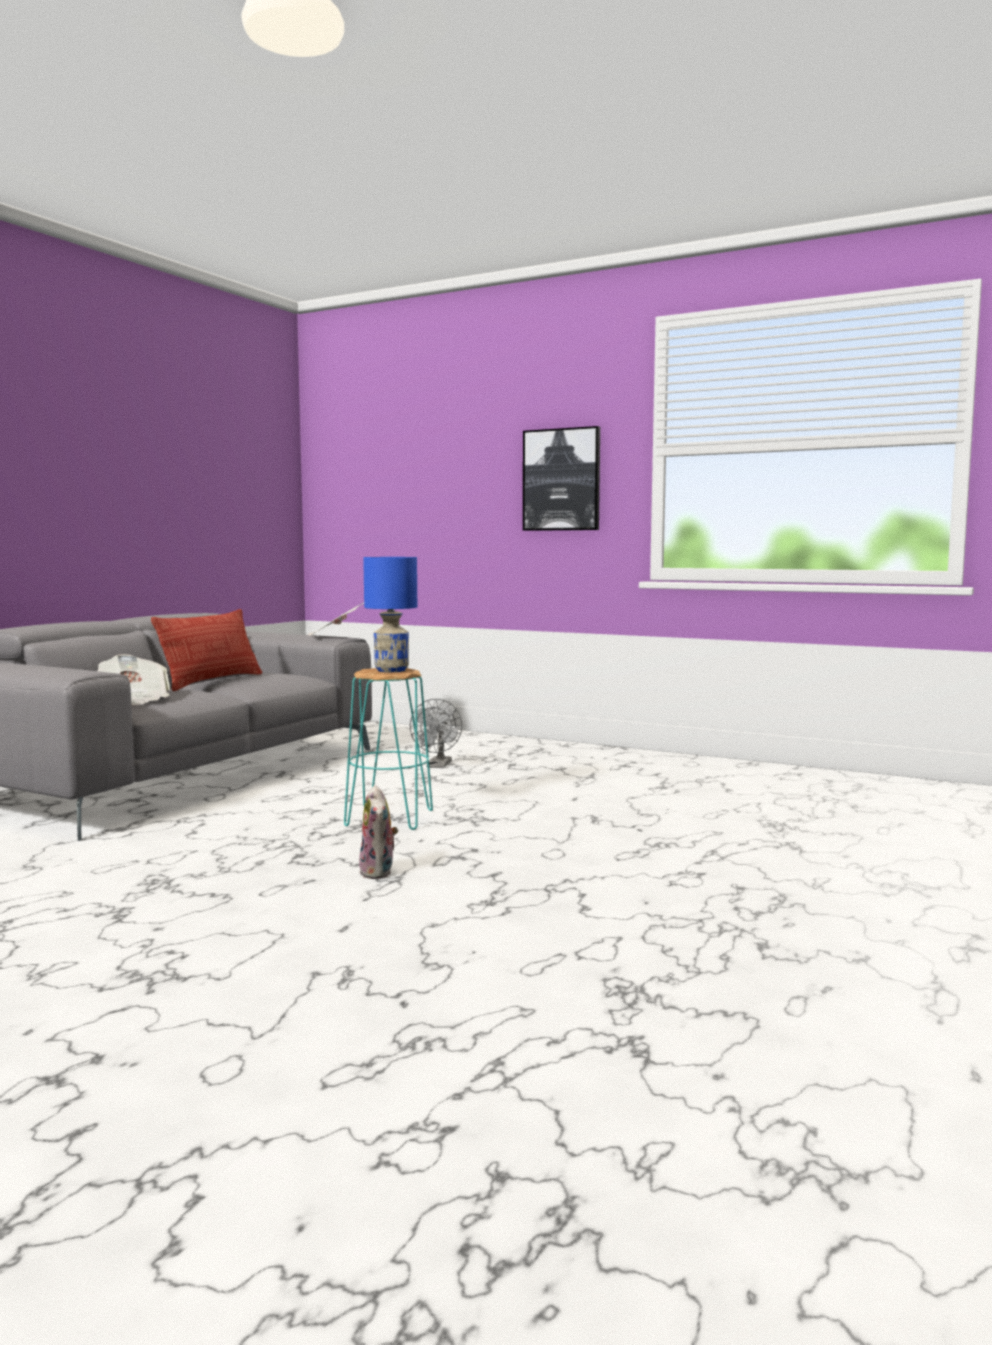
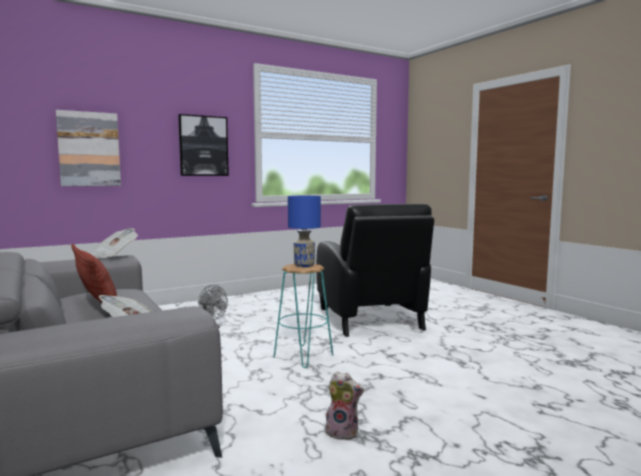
camera: 60 degrees left, 0 degrees up
(379, 872) = (400, 375): plush toy -> plush toy (343, 432)
(414, 495) = (89, 149): none -> picture
(625, 822) = (370, 320): none -> black armchair

